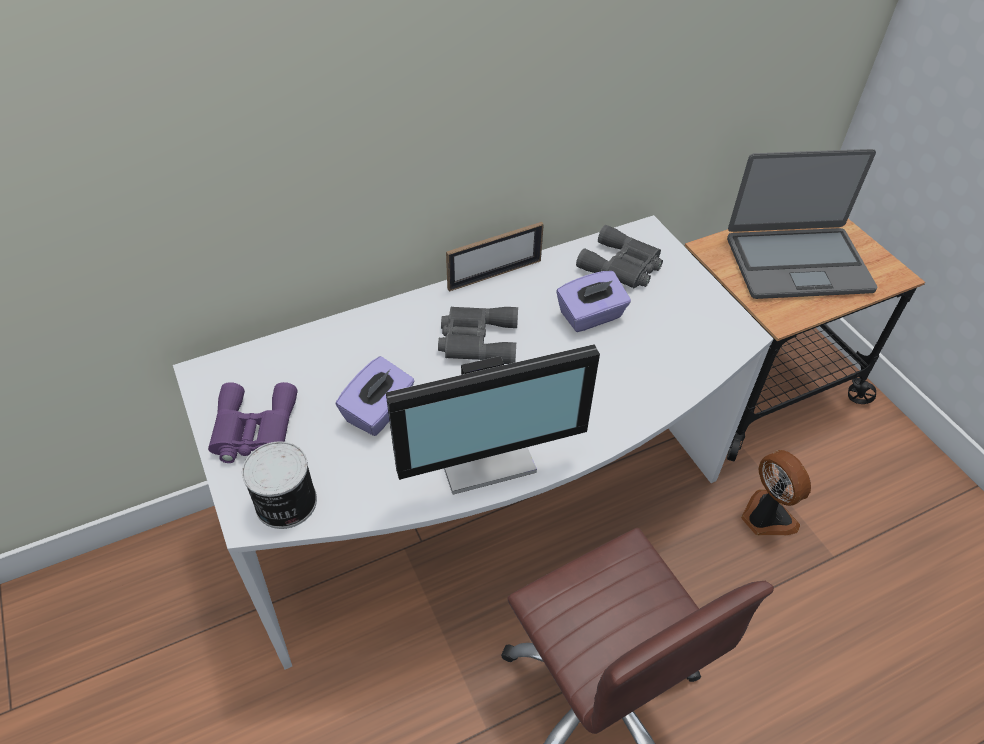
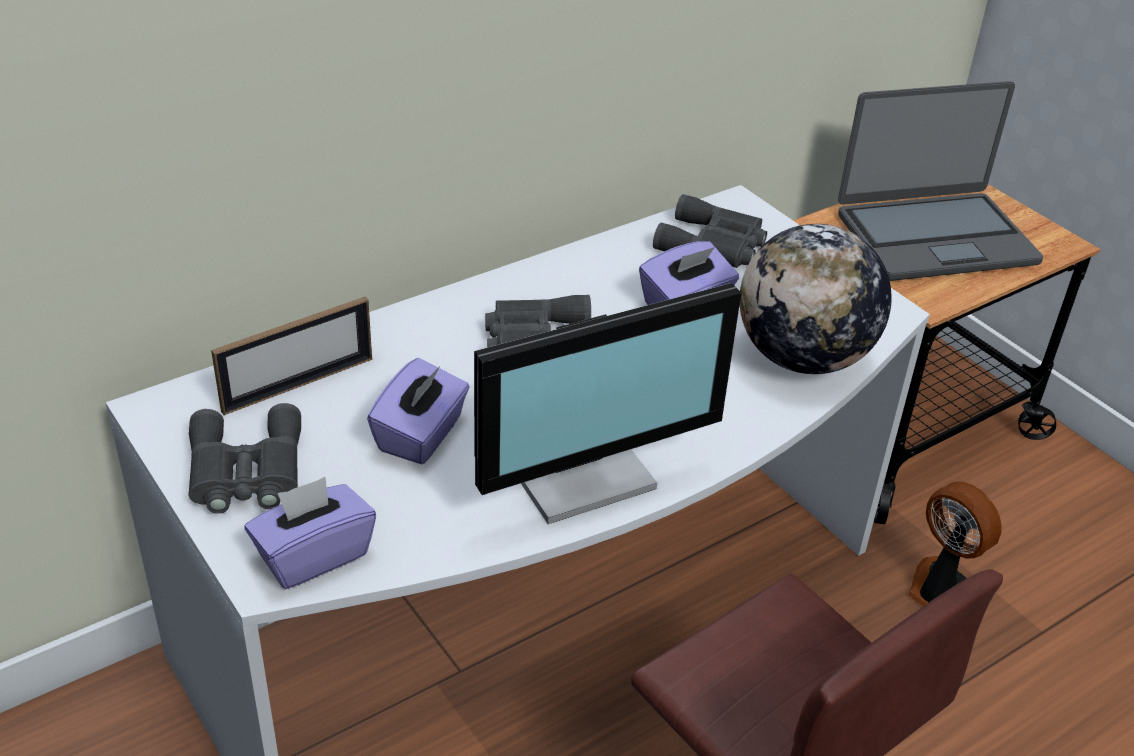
camera: 10 degrees left, 10 degrees down
(253, 431) = (245, 472): purple binoculars -> grey binoculars
(285, 503) = (313, 555): can -> purple tissue box
(494, 274) = (543, 265): picture frame -> picture frame (298, 384)
(668, 370) = (803, 358): none -> globe

